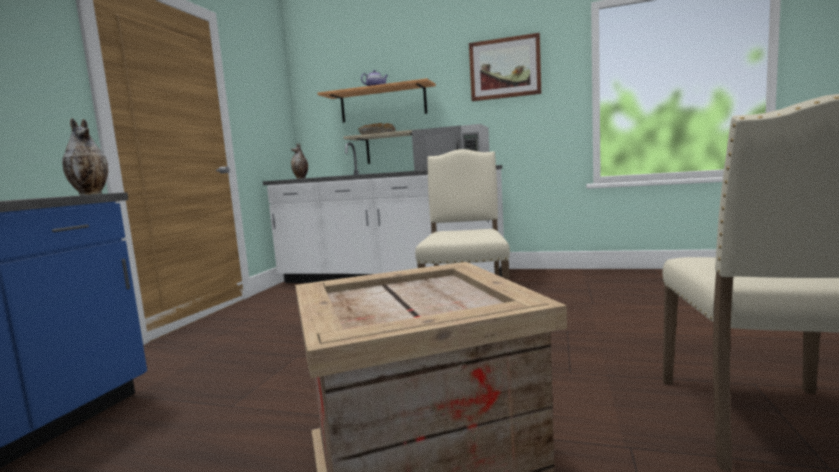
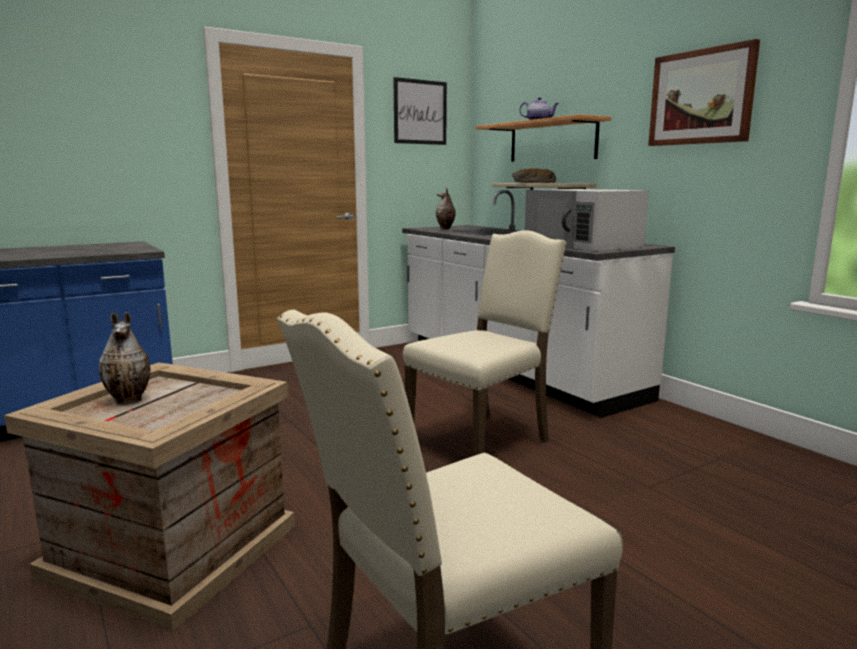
camera: 40 degrees right, 5 degrees up
(91, 194) = (143, 250): vase -> vase (130, 400)
(260, 80) = (420, 112): none -> picture

